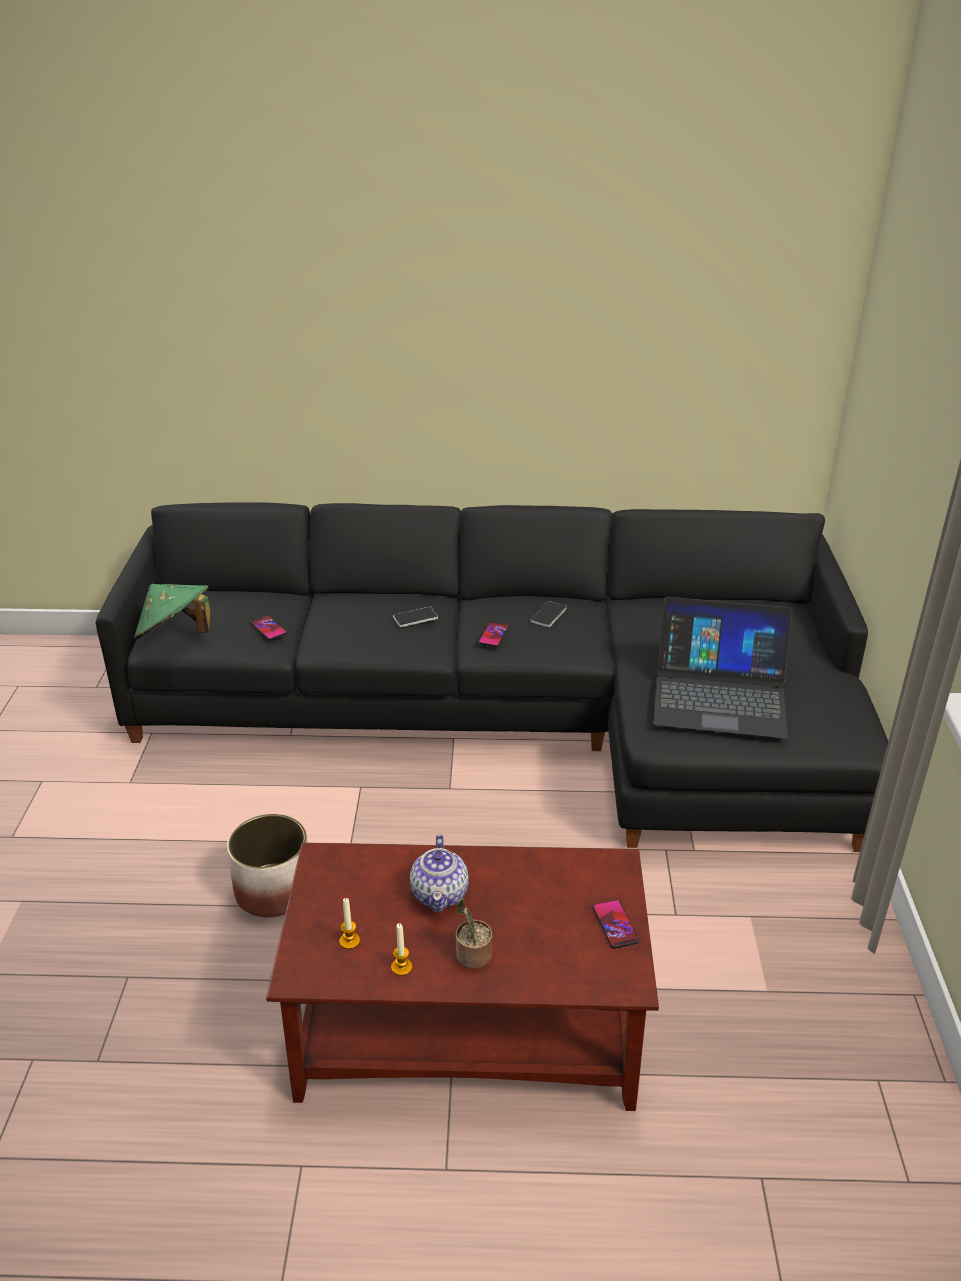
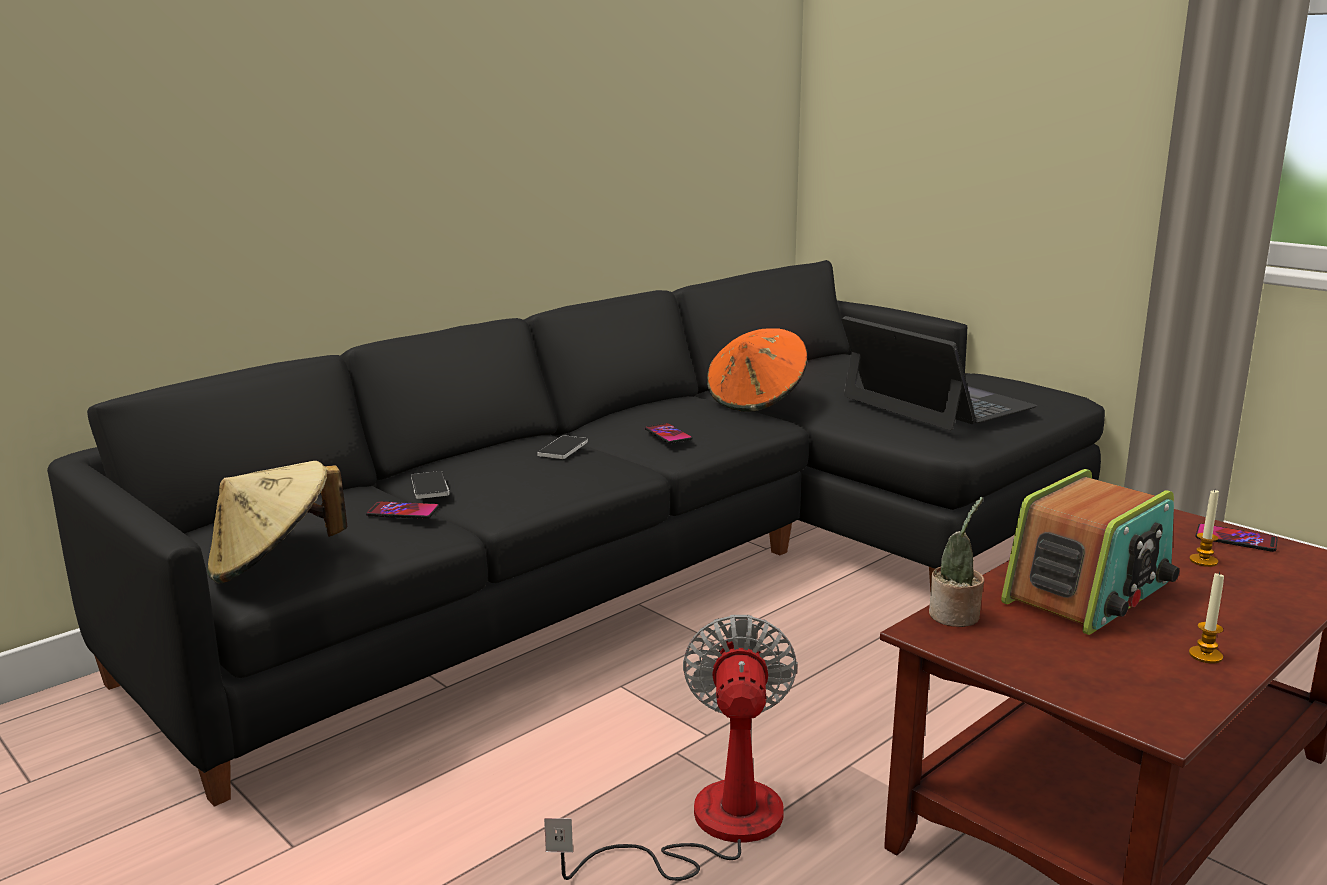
camera: 45 degrees left, 15 degrees down
(176, 635) = (274, 564): green hat -> beige hat
(273, 891) = (710, 826): planter -> fan
(349, 941) = (1121, 668): candle -> candle (1203, 561)
(440, 894) = (1088, 593): teapot -> radio
(472, 957) = (1223, 614): potted plant -> potted plant (955, 617)
(548, 615) = (687, 408): phone -> phone (429, 487)
(609, 629) = (756, 400): none -> orange hat
(719, 695) = (936, 402): laptop -> laptop turned 90 degrees counterclockwise

